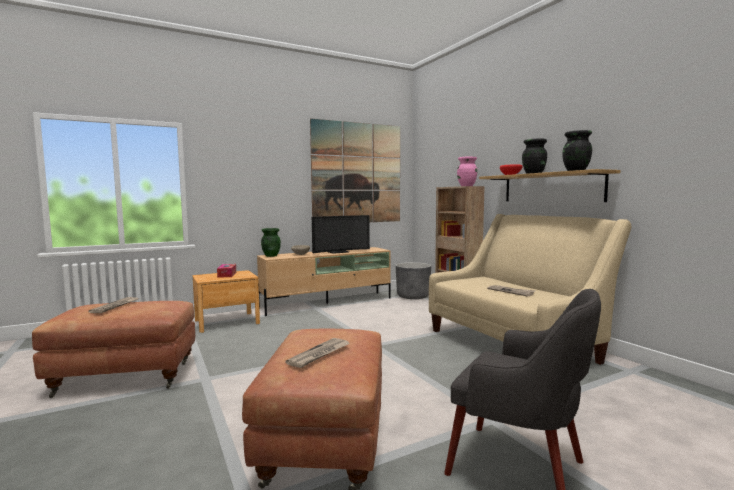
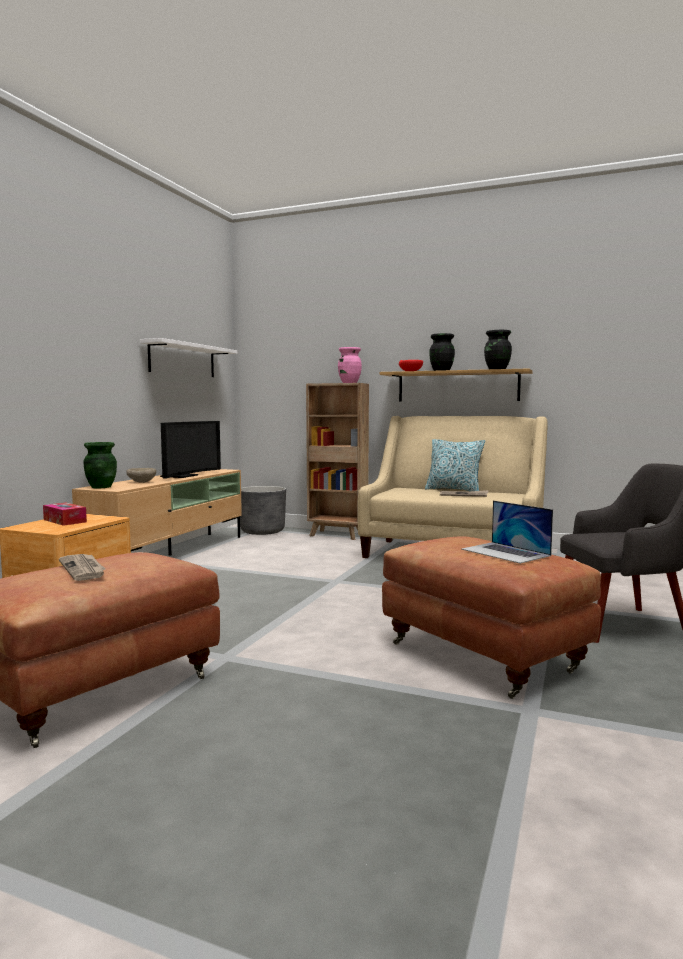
camera: 40 degrees left, 0 degrees up
(319, 354) = (505, 552): newspaper -> laptop
(357, 173) = (182, 360): picture -> white shelf
(521, 285) = (454, 490): none -> pillow

